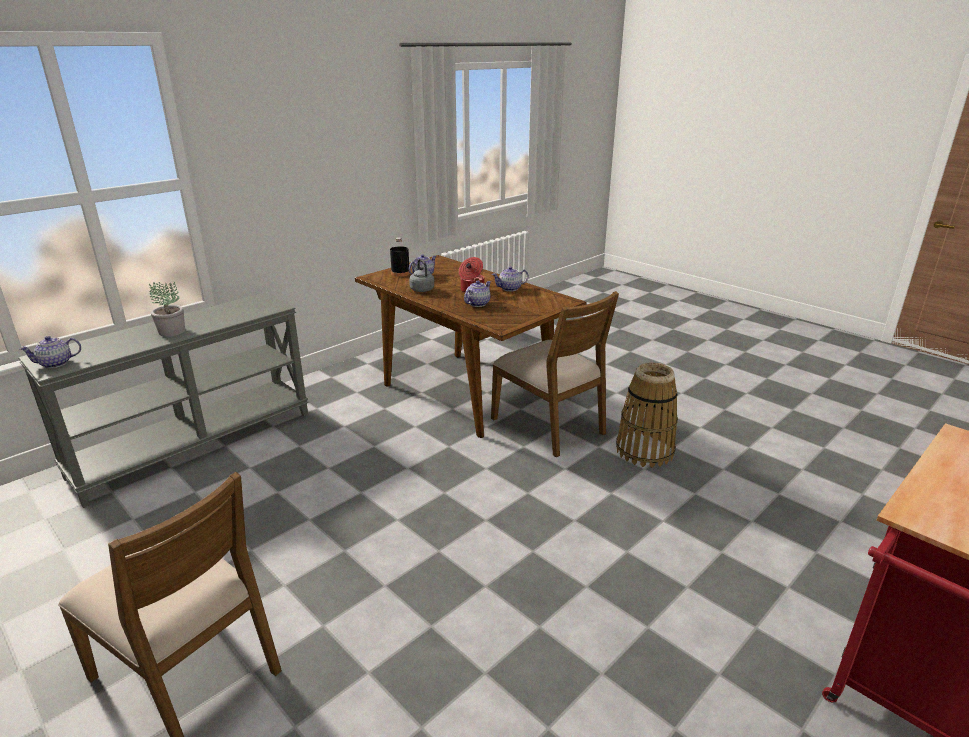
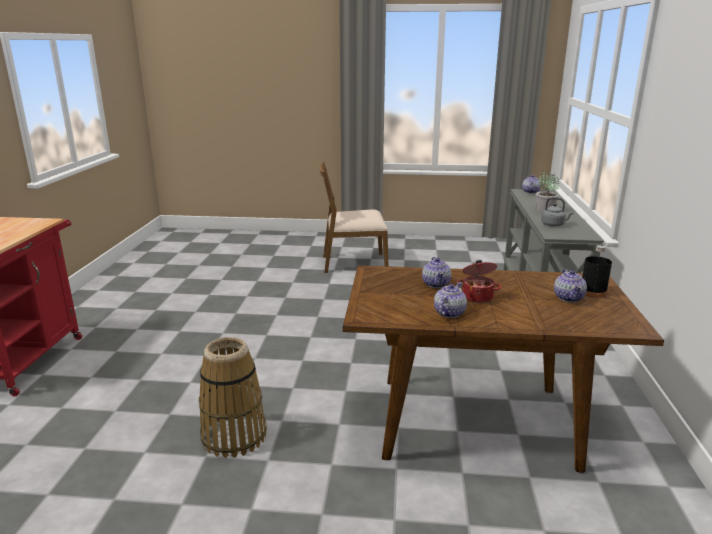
camera: 140 degrees right, 5 degrees down
(421, 289) = (519, 281): grey kettle -> grey kettle (554, 225)
(549, 425) = (348, 421): brown chair -> none

